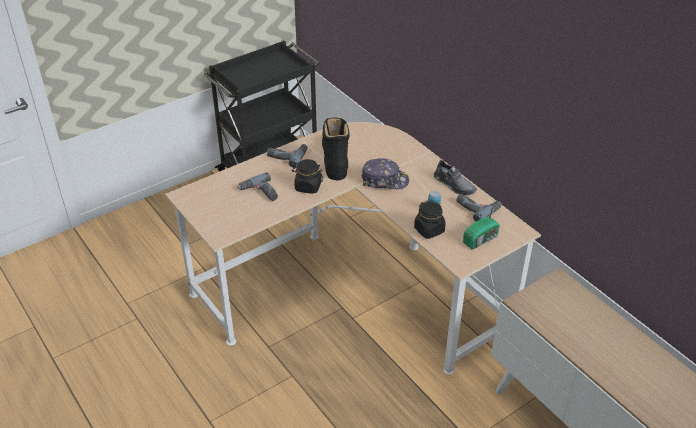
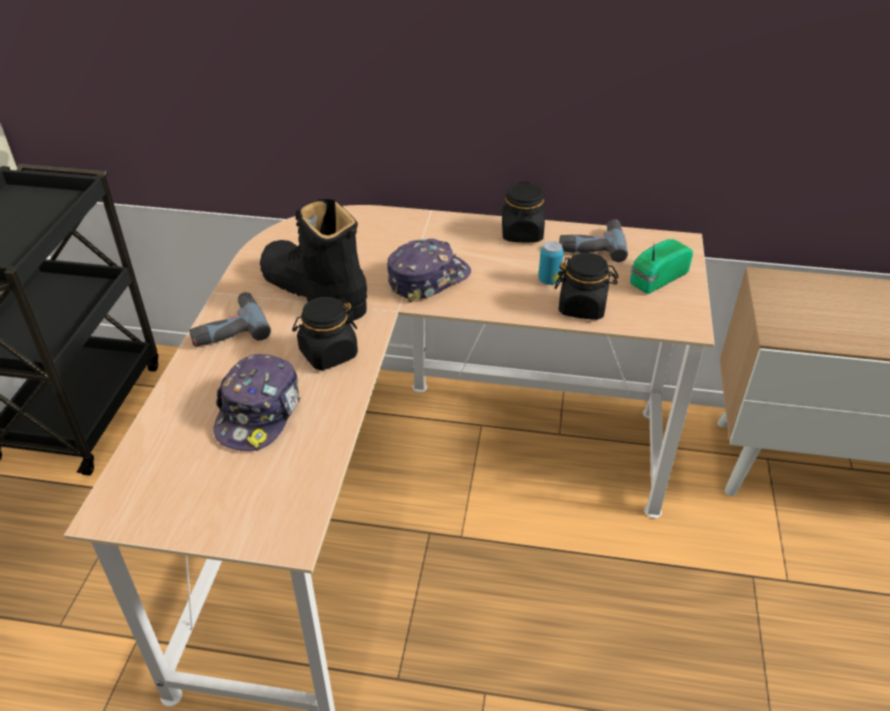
camera: 45 degrees left, 0 degrees up
(259, 193) = (259, 413): power drill -> cap
(454, 184) = (522, 233): grey shoe -> black jar
(482, 239) = (656, 278): radio -> radio turned 135 degrees counterclockwise

